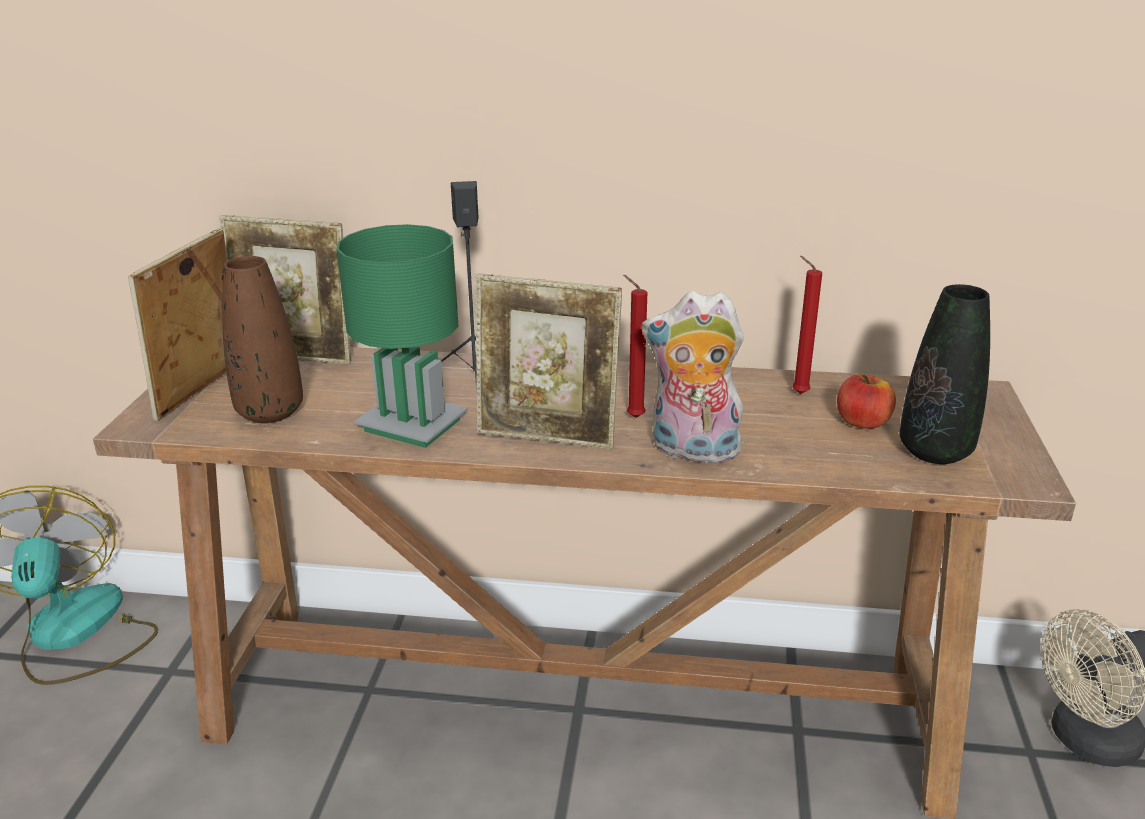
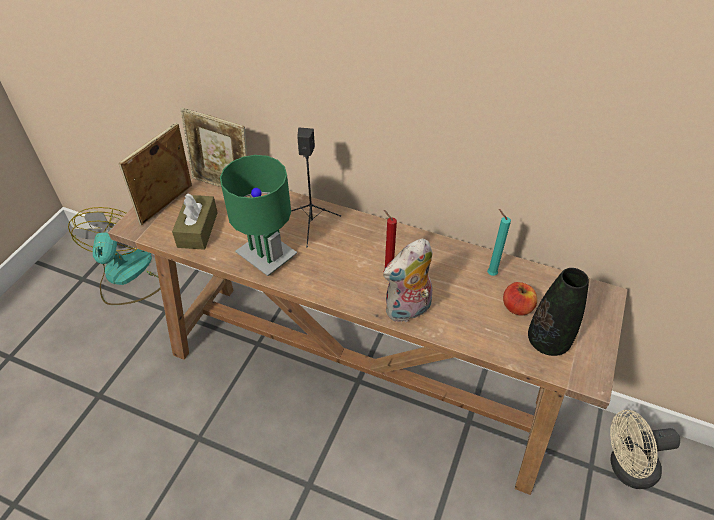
camera: 15 degrees right, 20 degrees up
(270, 412) = (198, 229): brown vase -> brown tissue box
(547, 438) = (334, 282): picture frame -> none
(692, 451) = (408, 311): plush toy -> plush toy turned 60 degrees counterclockwise
(797, 393) = (490, 273): red candle -> turquoise candle

